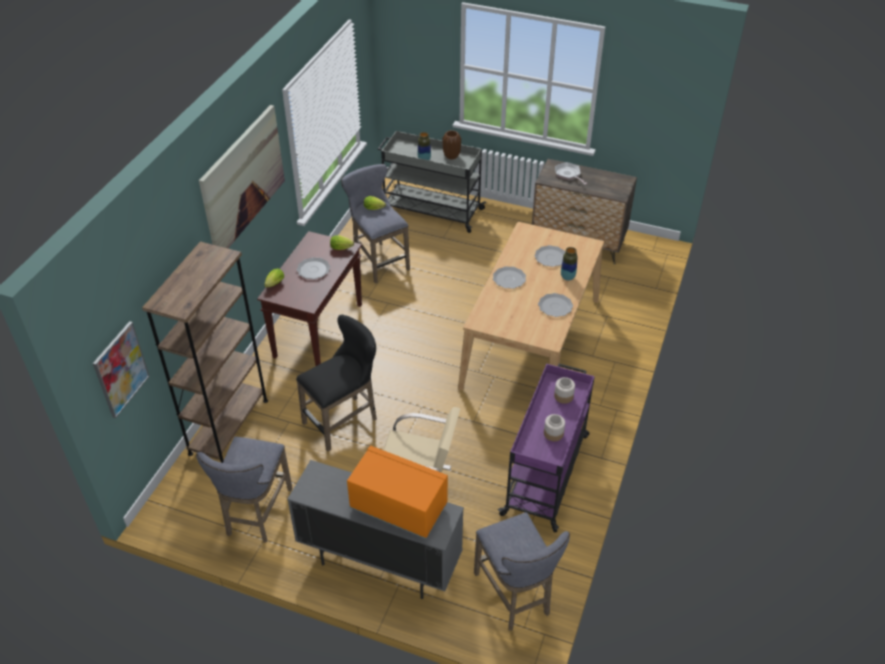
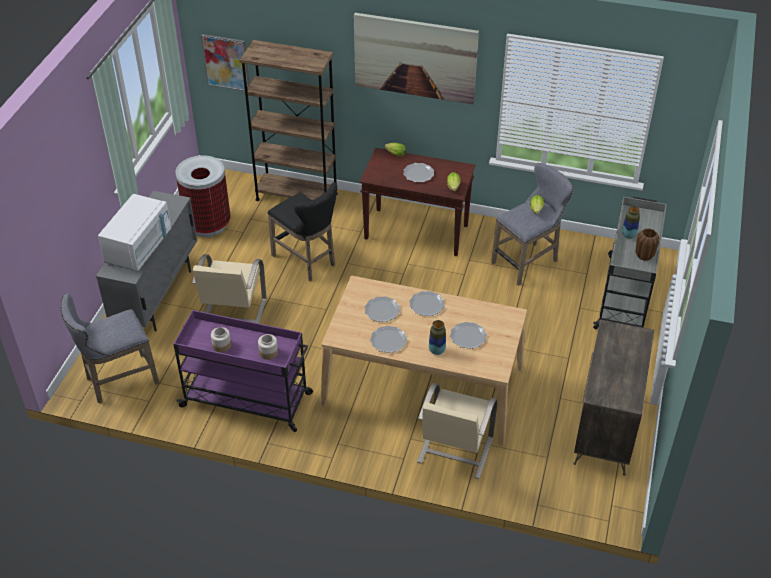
camera: 85 degrees right, 0 degrees up
(256, 514) = (207, 224): grey stool -> trash can
(398, 507) = (139, 247): orange microwave -> white microwave
(515, 308) = (381, 310): none -> plate
(568, 174) = (625, 348): frying pan -> none
(605, 329) = (454, 451): none -> beige chair

